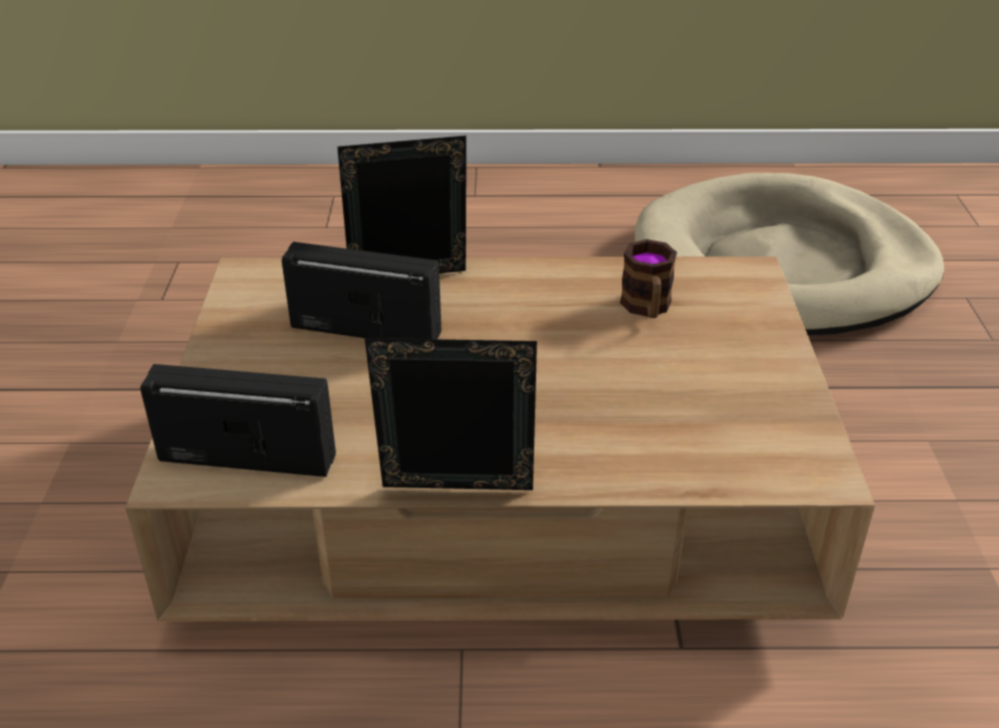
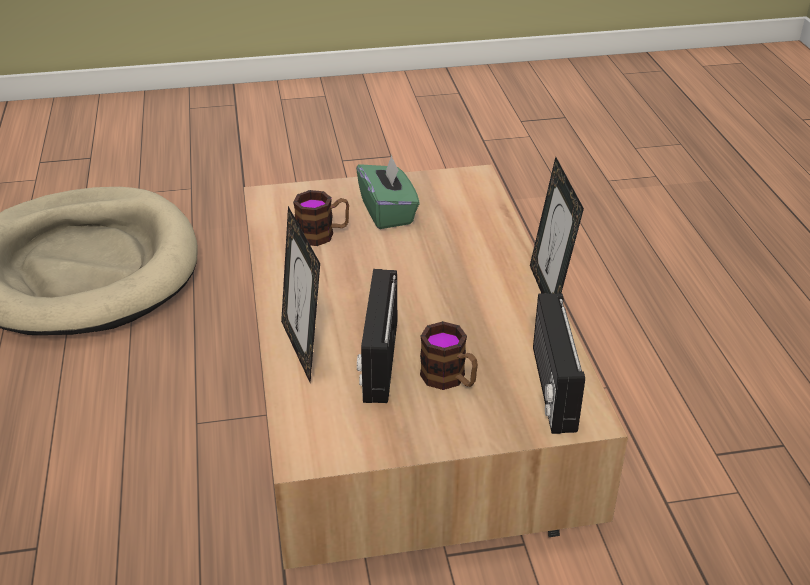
camera: 100 degrees left, 0 degrees up
(308, 376) = (450, 379): none -> mug
(702, 367) = (388, 212): none -> green tissue box

